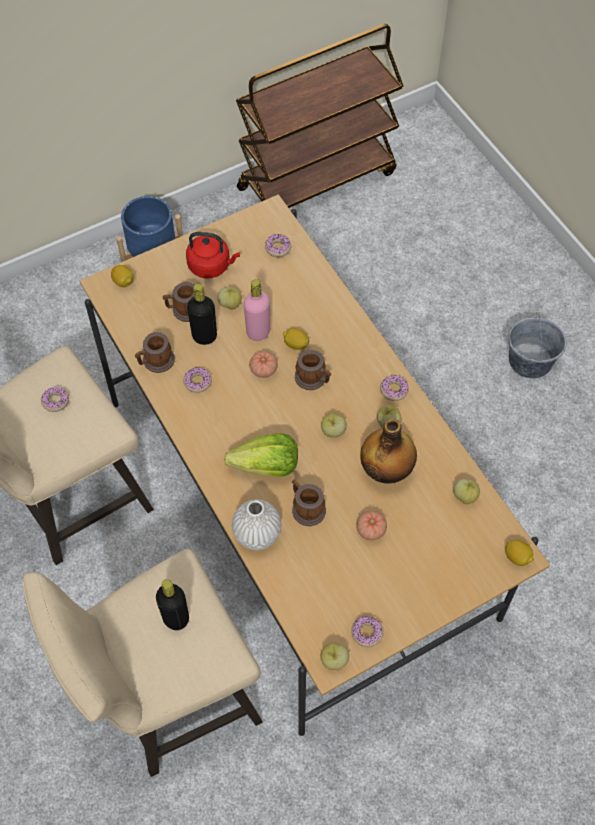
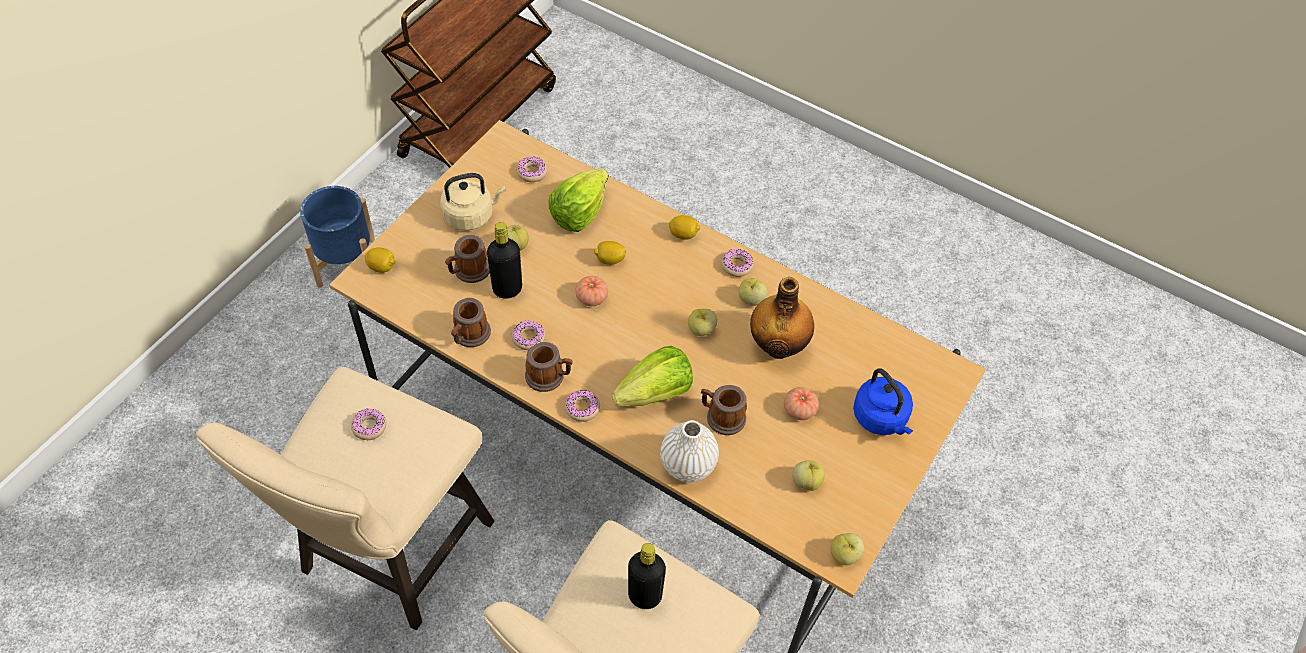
camera: 30 degrees left, 5 degrees down
(211, 266) = (471, 215): red kettle -> beige kettle
(258, 332) = (563, 263): pink bottle -> none
(295, 296) = (579, 213): none -> lettuce
(313, 379) = (649, 287): mug -> mug (549, 376)
(367, 633) = (859, 512): donut -> donut (582, 408)
(433, 566) = (881, 418): none -> blue kettle
(465, 496) = (868, 338): apple -> apple (806, 482)
(517, 557) = (952, 375): lemon -> lemon (683, 234)
(530, 361) = (790, 217): grey bucket -> none

